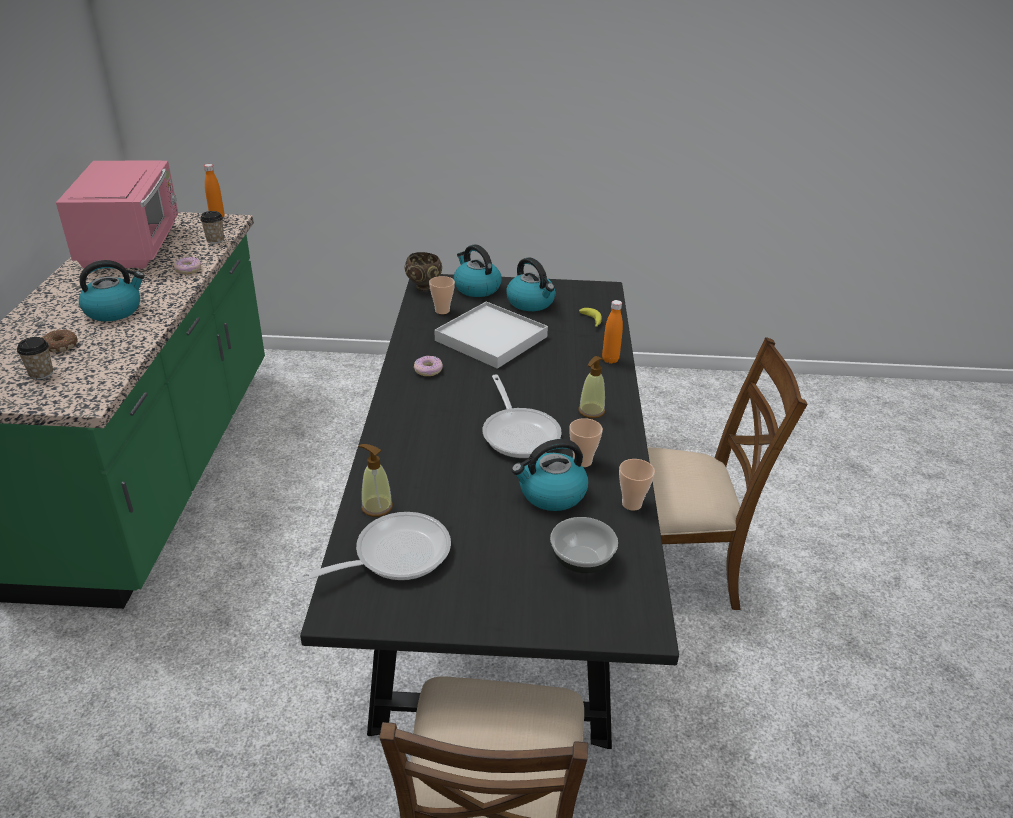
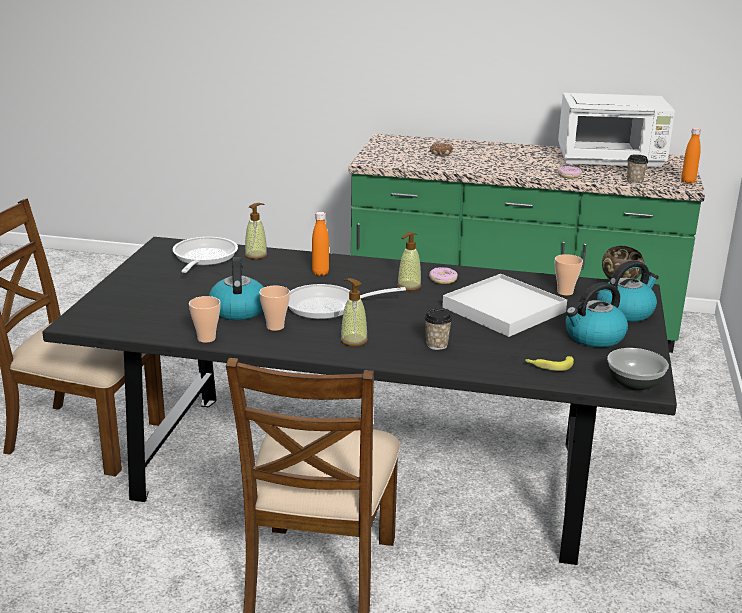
camera: 100 degrees right, 10 degrees down
(41, 374) = (404, 151): cup -> cup (436, 345)
(114, 310) = (493, 161): kettle -> none
(133, 246) = (611, 161): pink microwave -> white microwave
(394, 555) = (203, 258): frying pan -> frying pan turned 150 degrees counterclockwise
(451, 388) = (409, 286): none -> soap dispenser
(582, 560) = (155, 312): bowl -> bowl (634, 384)
(610, 360) = (454, 364): orange bottle -> orange bottle (320, 273)

